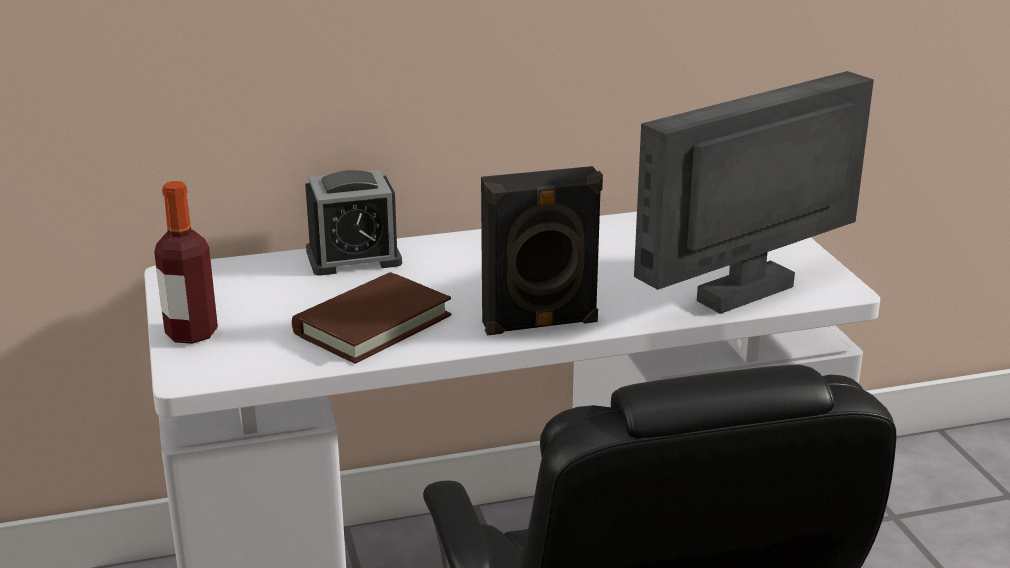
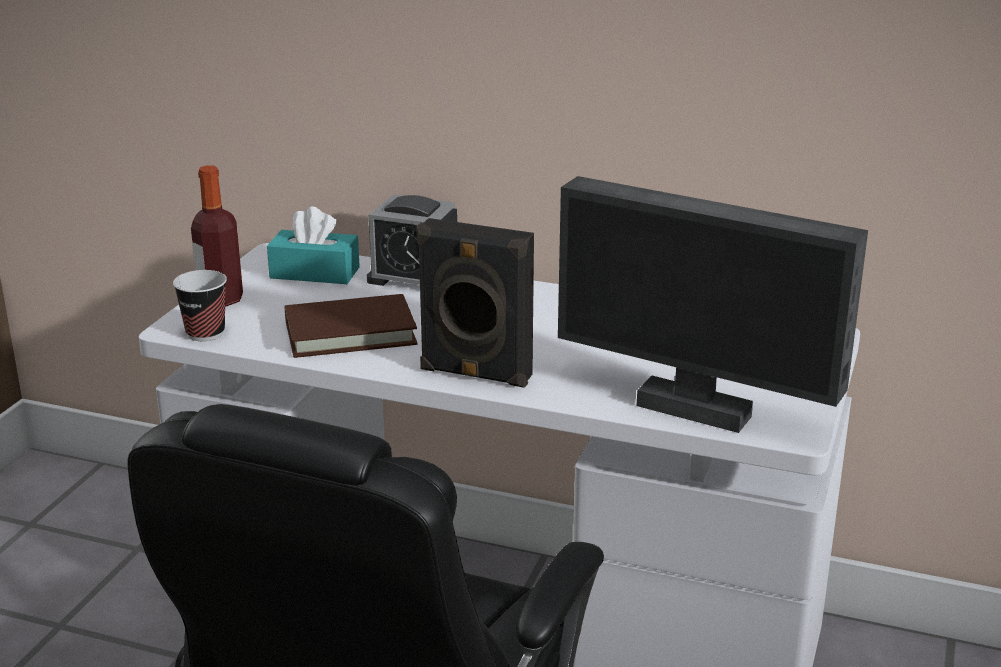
camera: 35 degrees right, 0 degrees up
(227, 370) = (205, 333): none -> cup
(249, 281) = (314, 273): none -> turquoise tissue box
(748, 295) = (695, 409): monitor -> monitor turned 150 degrees counterclockwise

